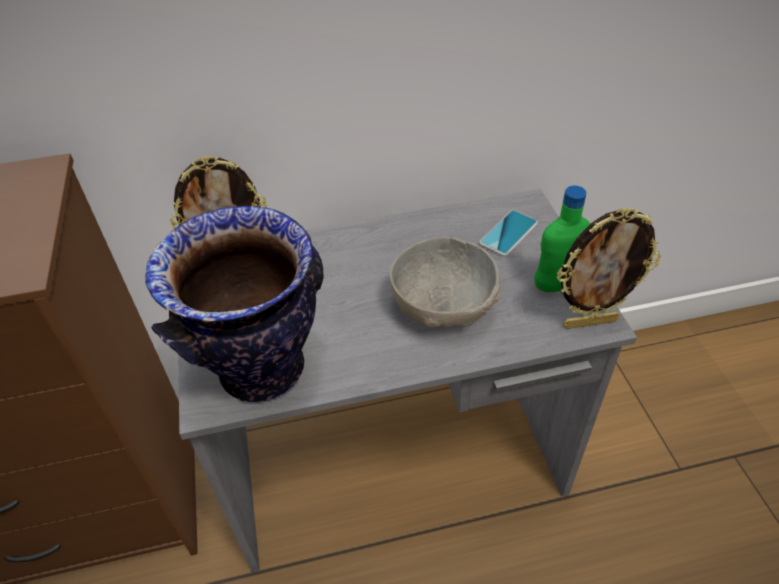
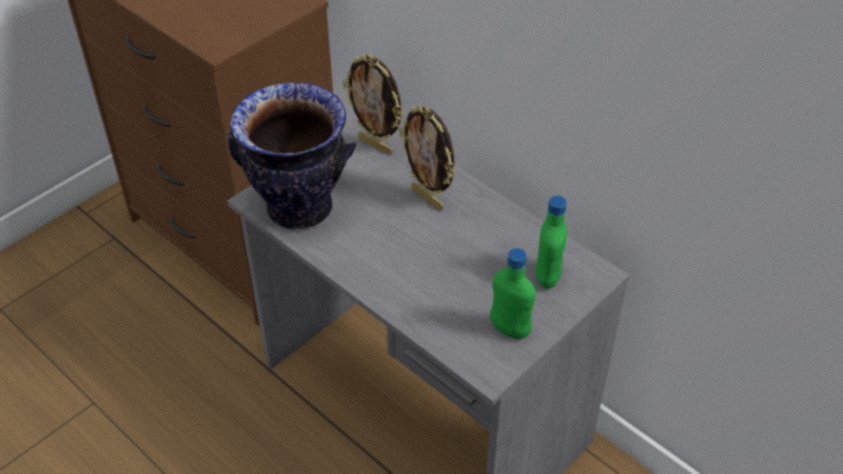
camera: 55 degrees right, 0 degrees up
(443, 306) = (430, 272): grey bowl -> none
(508, 233) = (547, 276): phone -> green bottle
(590, 322) = (485, 365): picture frame -> picture frame (428, 198)

